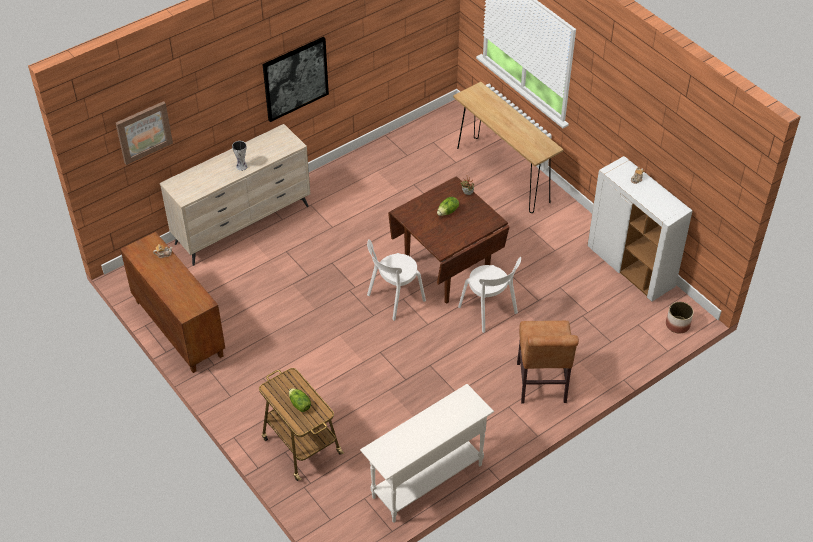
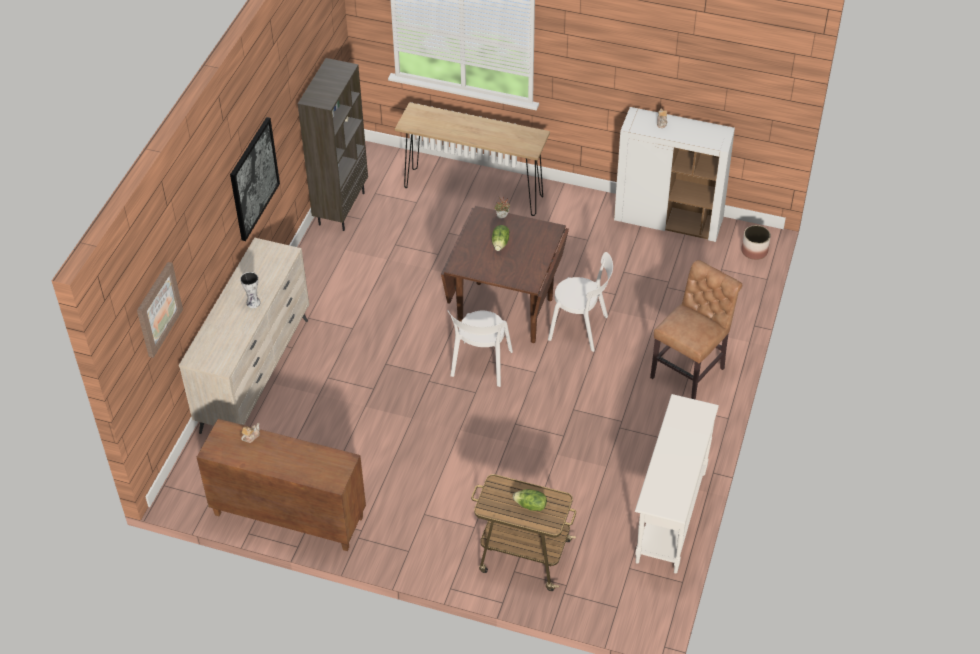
camera: 35 degrees left, 0 degrees up
(400, 141) = (341, 208): none -> brown bookcase
(541, 386) = (690, 371): brown chair -> brown chair turned 105 degrees counterclockwise

